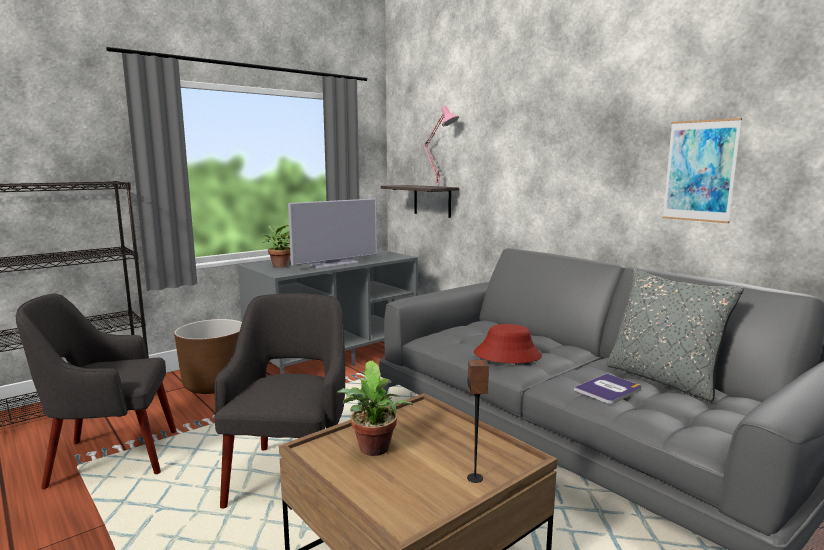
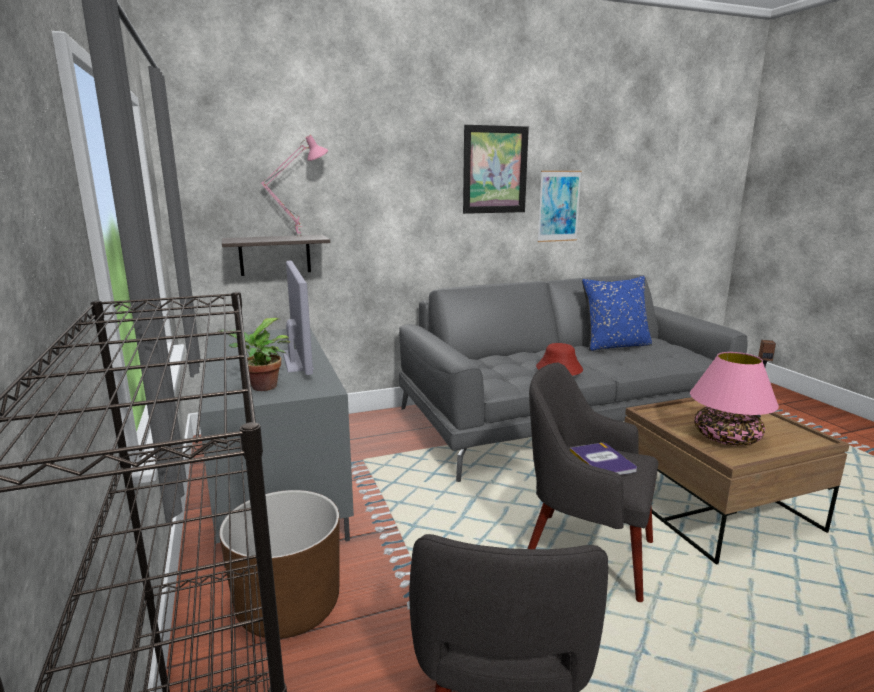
camera: 70 degrees left, 5 degrees up
(374, 450) = (726, 438): potted plant -> pink table lamp
(608, 390) = (633, 359): book -> book (603, 461)
(609, 125) = (495, 170): none -> picture
(663, 379) = (615, 345): grey pillow -> blue pillow

